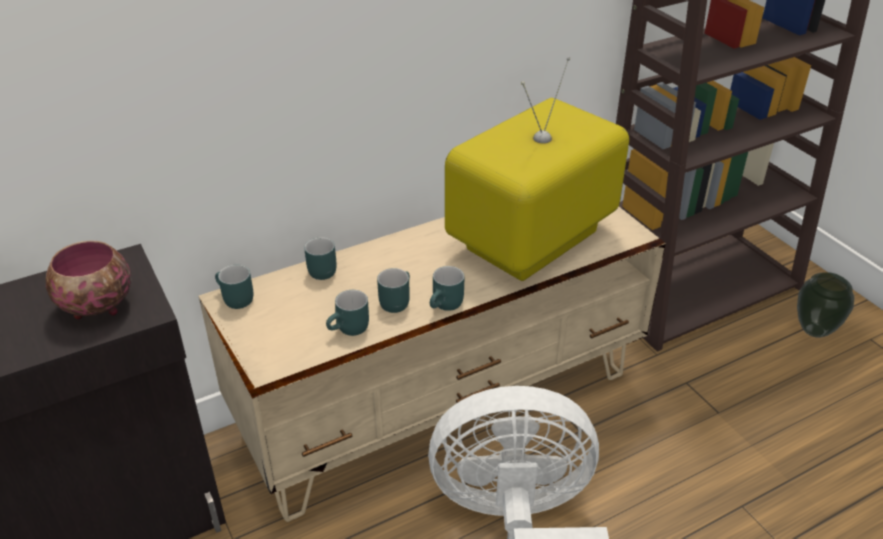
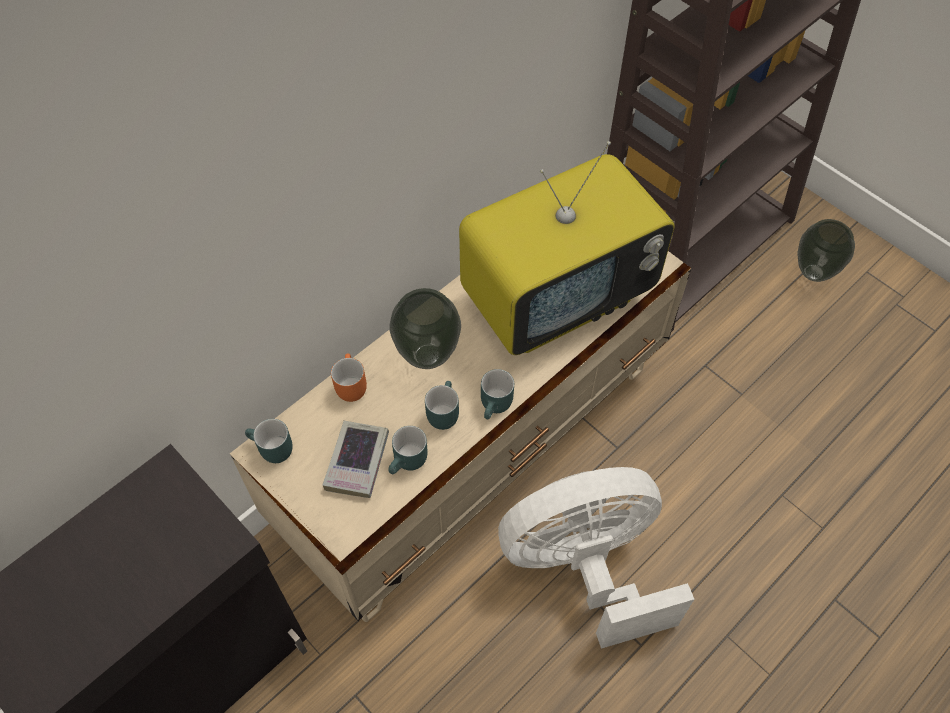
camera: 15 degrees left, 20 degrees up
(96, 307) = (165, 548): bowl -> none
(304, 321) = (357, 462): none -> book
(321, 269) = (348, 385): turquoise mug -> orange mug
(400, 261) = (429, 356): none -> vase
(532, 242) = (557, 297): television -> television turned 150 degrees counterclockwise

